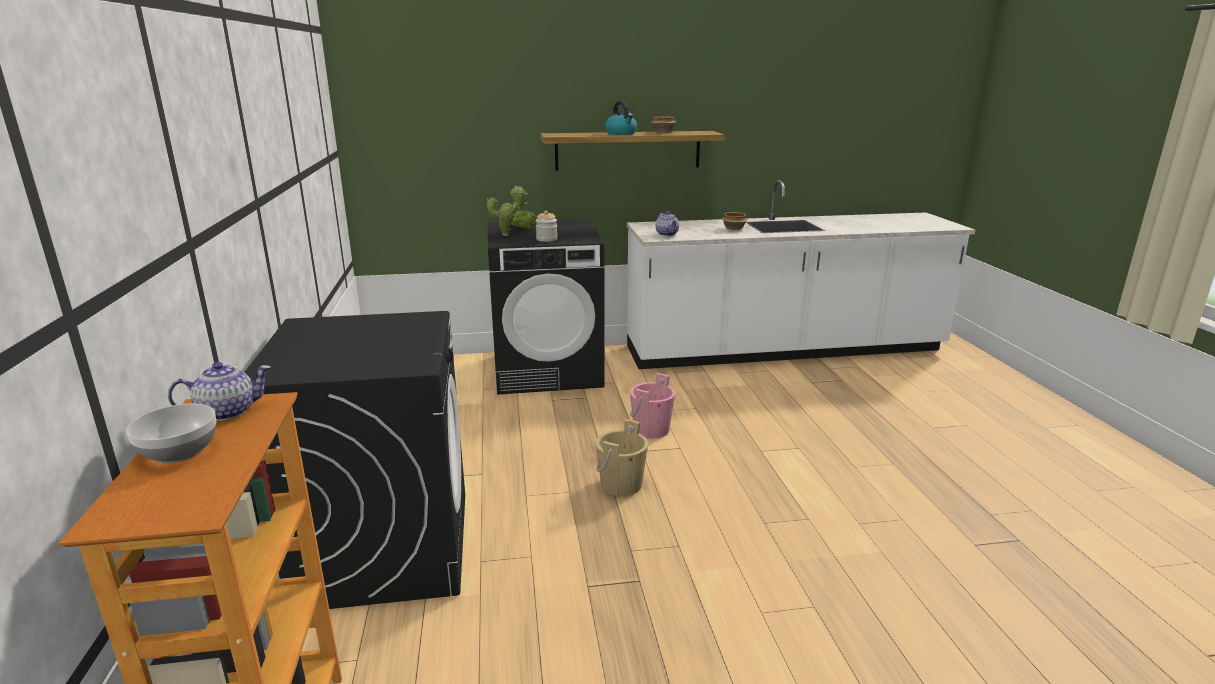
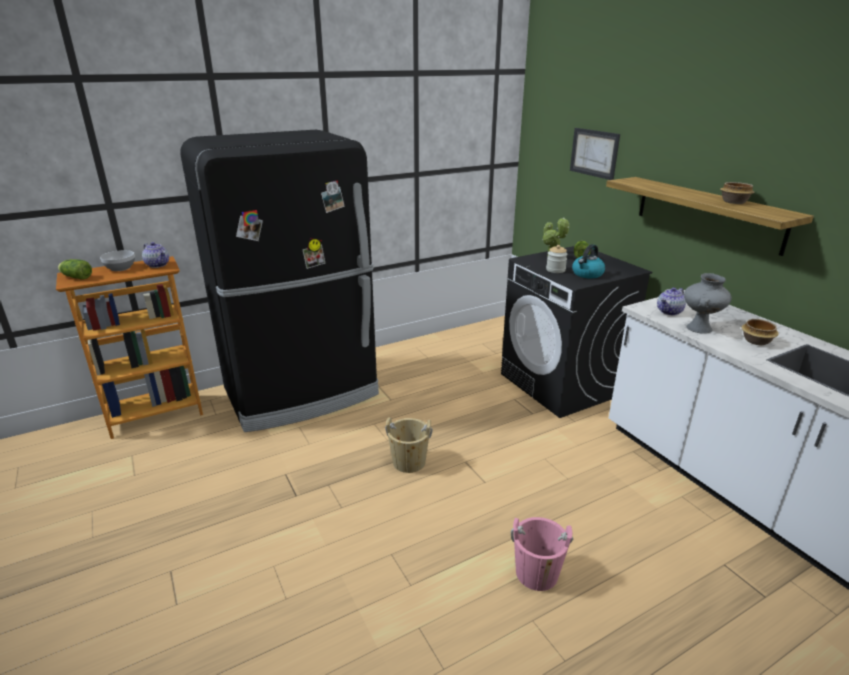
camera: 70 degrees right, 5 degrees up
(159, 506) = (76, 277): none -> lettuce
(386, 547) = (302, 392): black washing machine -> black fridge
(477, 118) = (594, 153): none -> picture
(621, 133) = (686, 193): kettle -> kettle (587, 274)
(651, 429) = (505, 459): pink bucket -> pink bucket (536, 573)
(704, 234) = (699, 329): none -> grey vase

